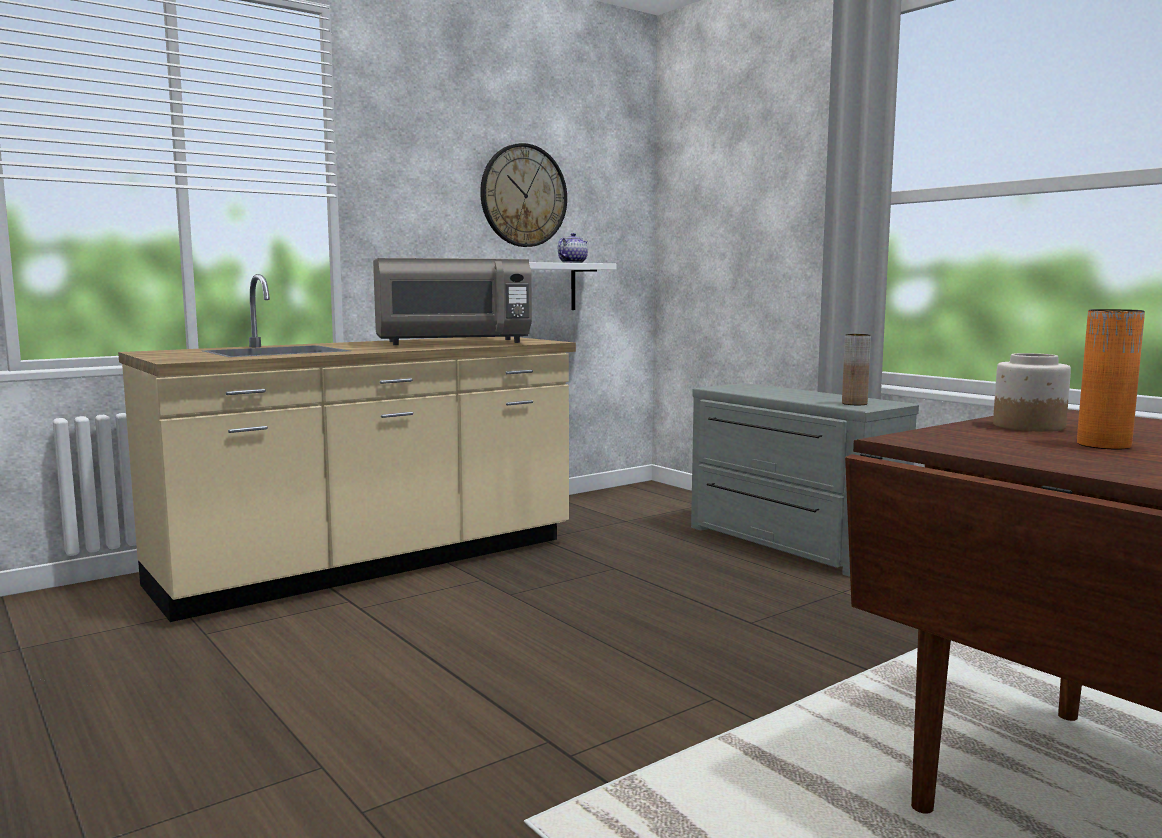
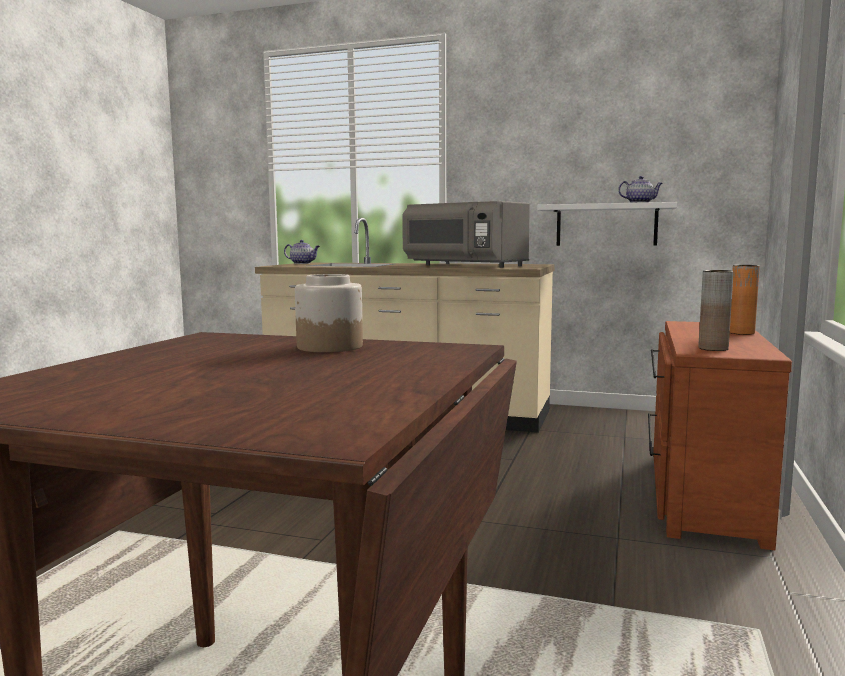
camera: 55 degrees right, 0 degrees up
(159, 353) = (303, 263): none -> teapot
(523, 195) = (604, 147): wall clock -> none
(788, 544) = (700, 494): grey dresser -> brown dresser
(1103, 445) = (232, 361): orange vase -> orange vase (741, 333)

